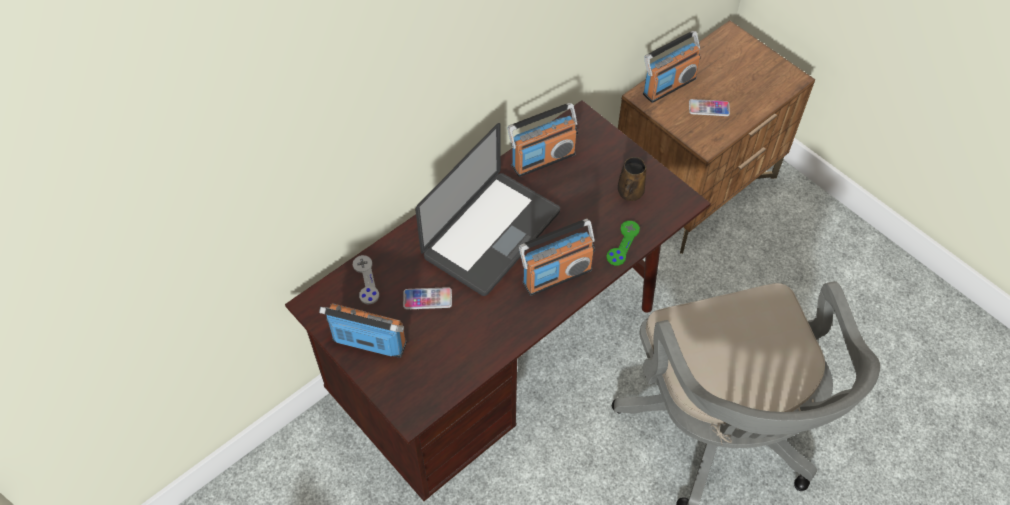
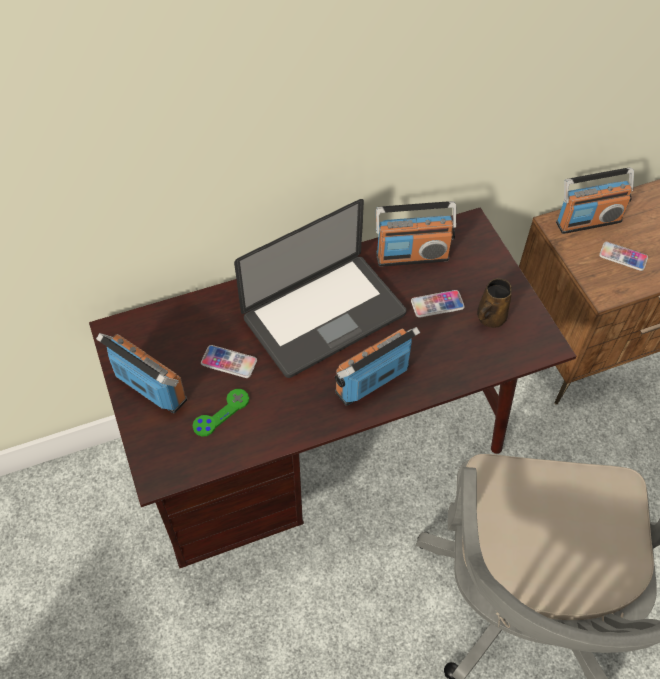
camera: 20 degrees right, 0 degrees up
(366, 280) = (177, 323): grey game controller -> none
(556, 275) = (373, 380): radio -> radio turned 150 degrees clockwise
(582, 195) = (437, 304): none -> phone
(623, 243) = (459, 369): green game controller -> green game controller (221, 413)

